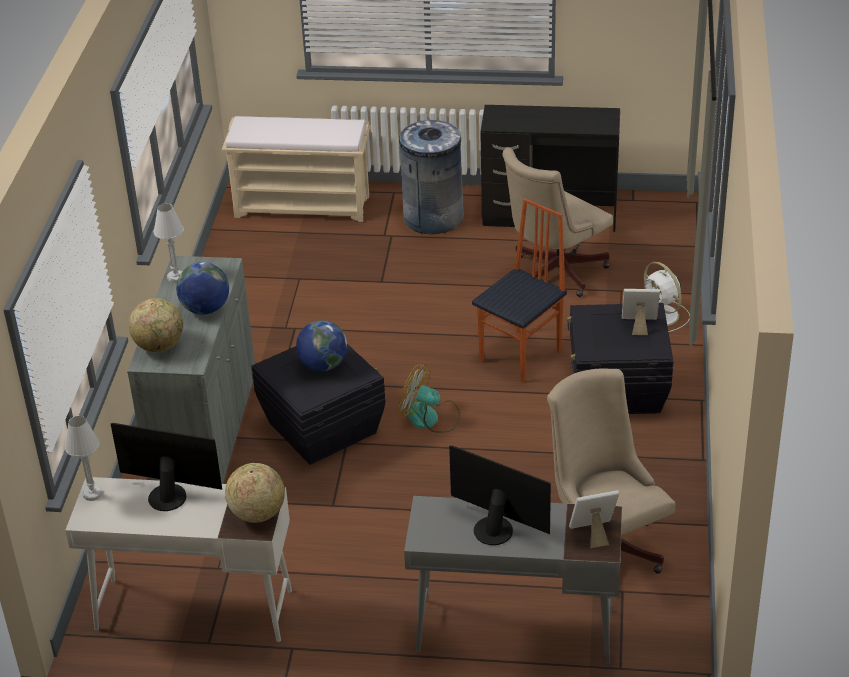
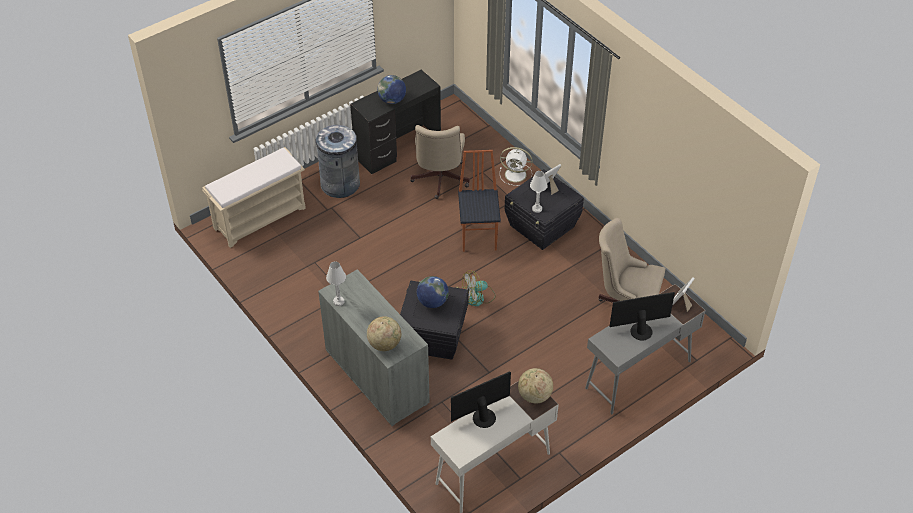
camera: 45 degrees left, 10 degrees up
(92, 494) = (446, 442): white table lamp -> white table lamp (537, 209)
(205, 309) = (379, 309): globe -> globe (392, 100)

